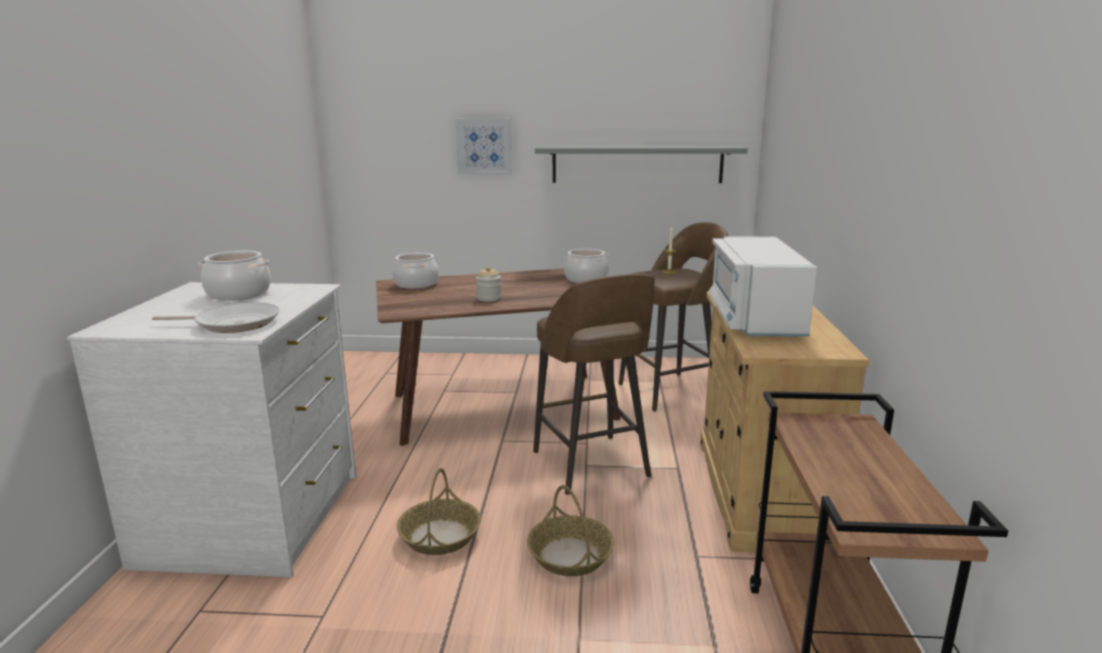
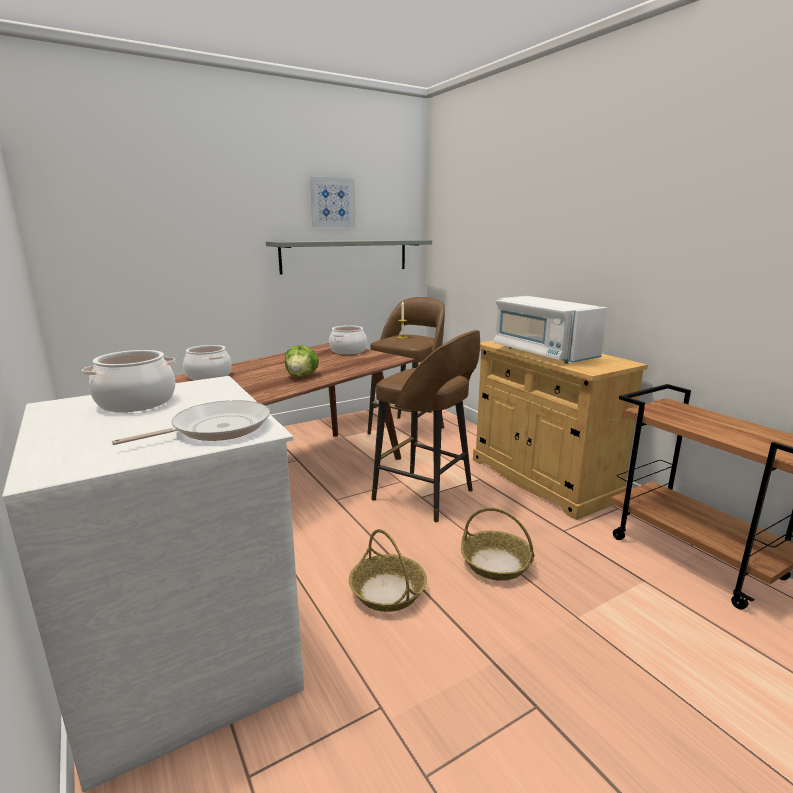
camera: 35 degrees left, 0 degrees up
(484, 146) = (215, 243): picture -> picture (332, 203)
(489, 298) = (302, 376): jar -> lettuce

